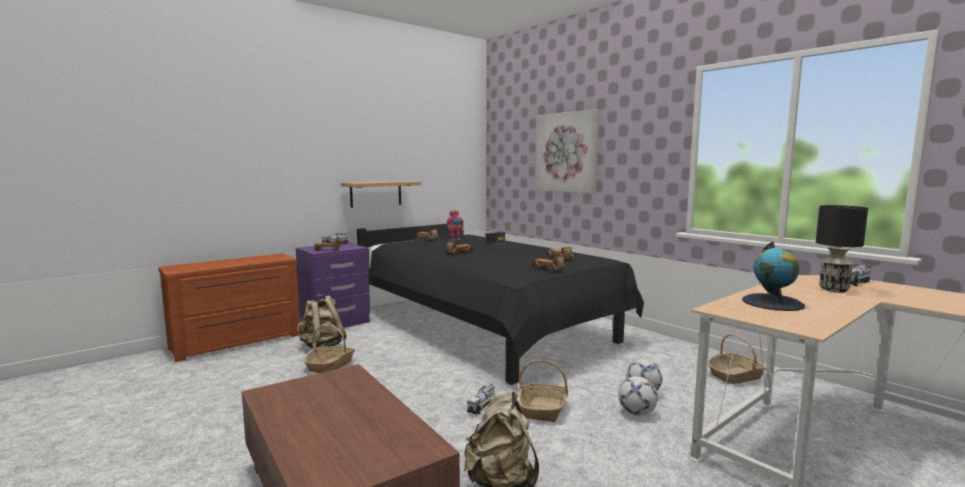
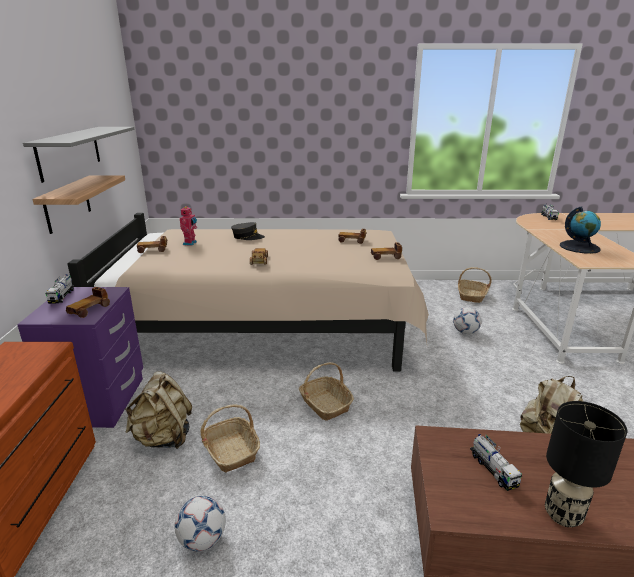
camera: 50 degrees left, 15 degrees up
(389, 162) = (69, 152): none -> grey shelf
(482, 406) = (425, 401): toy truck -> toy truck (493, 470)
(485, 327) = (268, 328): black bed -> beige bed
(543, 409) = (454, 378): basket -> basket (325, 404)
(566, 152) = (270, 121): picture -> none
(636, 413) = (491, 349): football -> football (202, 540)
(833, 289) = (560, 226): black table lamp -> black table lamp (562, 515)

